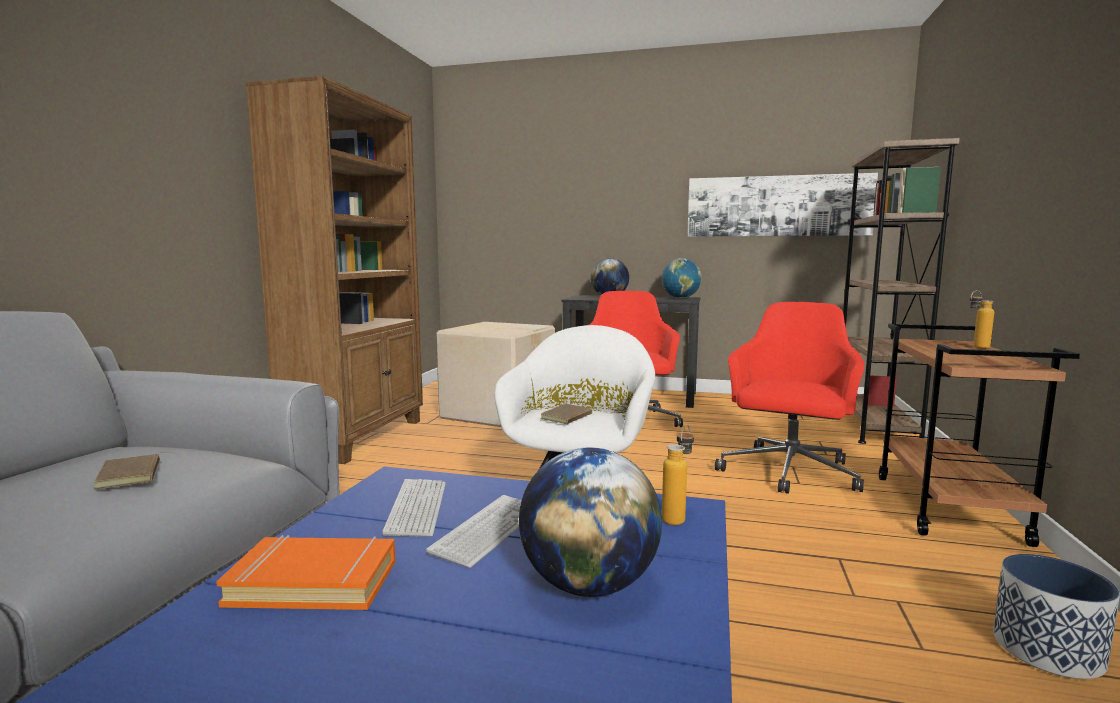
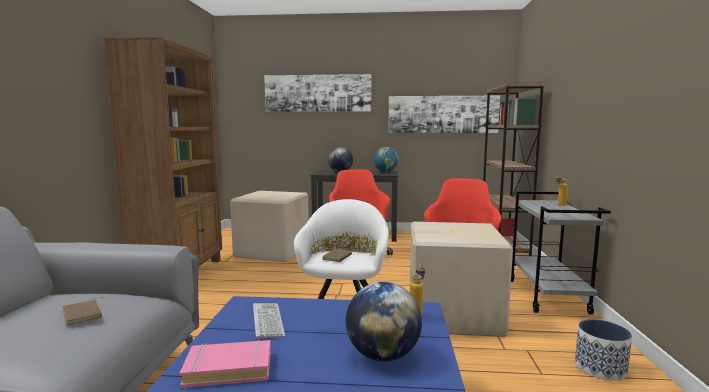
camera: 10 degrees left, 0 degrees up
(314, 582) = (229, 369): orange book -> pink book
(488, 531) = (316, 331): keyboard -> none
(579, 177) = (318, 93): none -> picture
(769, 529) = (454, 315): none -> cardboard box
(949, 509) = (548, 296): brown cart -> grey cart

